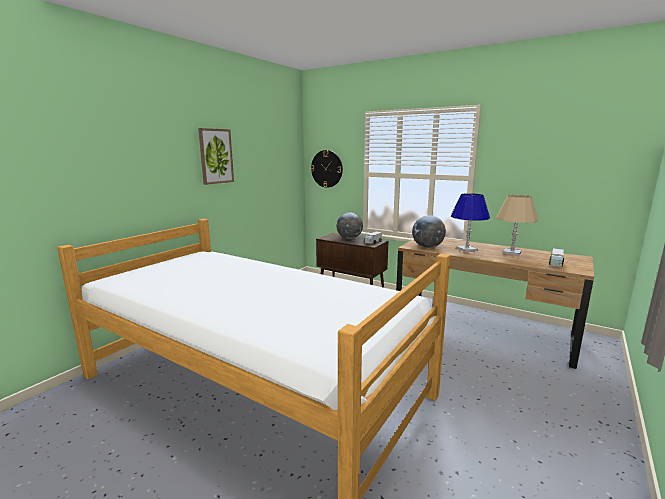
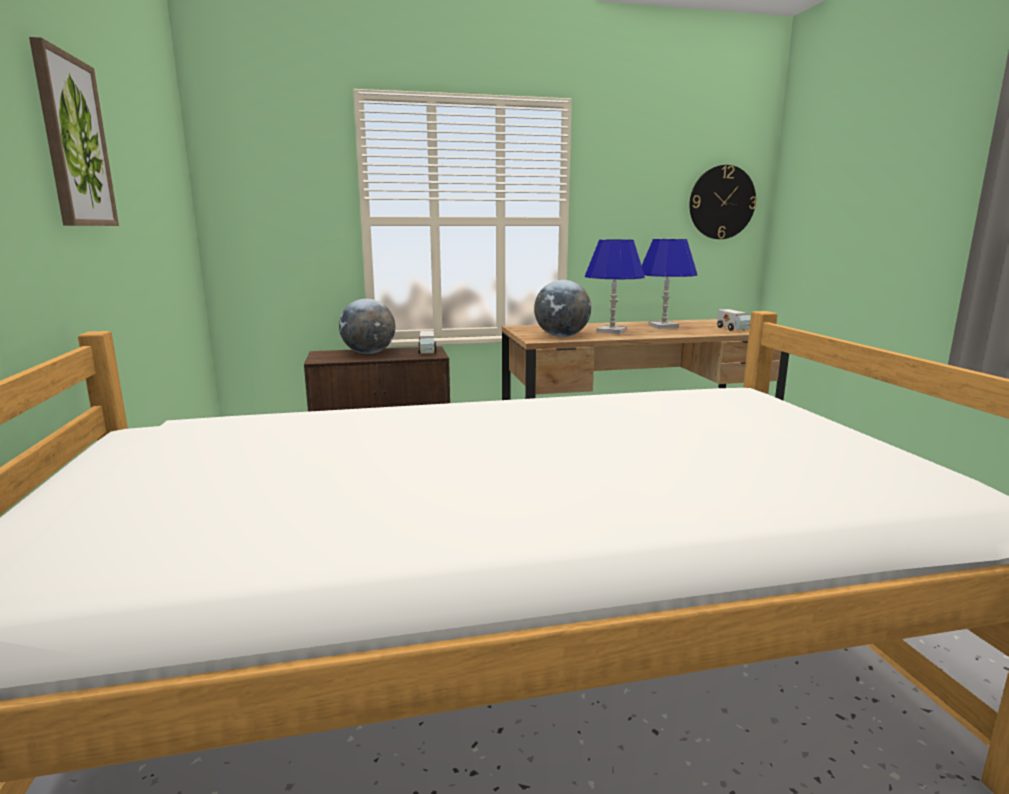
camera: 45 degrees left, 0 degrees up
(327, 168) = (263, 212): wall clock -> wall clock (722, 202)
(512, 252) = (663, 326): beige table lamp -> blue table lamp

